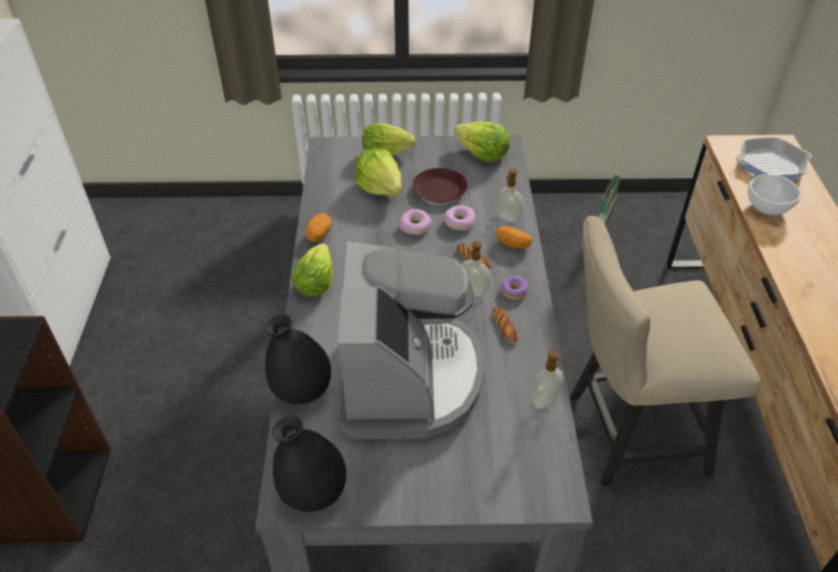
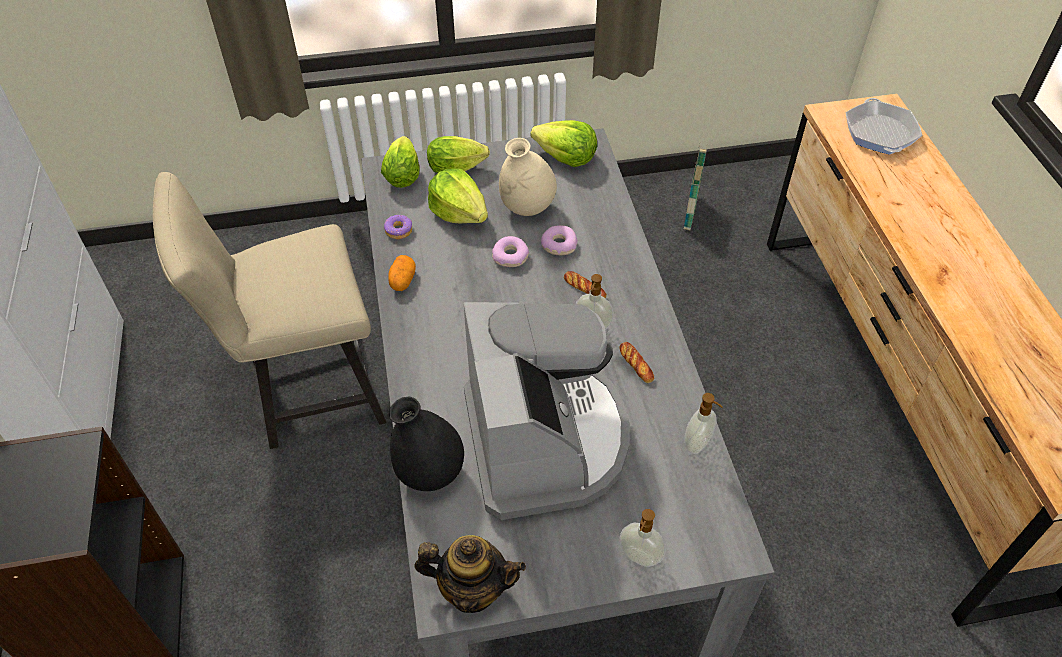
camera: 10 degrees left, 5 degrees up
(313, 493) = (472, 589): black vase -> teapot
(317, 281) = (414, 338): lettuce -> lettuce (403, 173)
(439, 190) = (527, 208): brown plate -> beige vase
(507, 218) = (610, 233): soap dispenser -> soap dispenser (639, 557)
(513, 244) = (624, 264): potato -> none
(514, 291) = (637, 321): donut -> donut (399, 230)
(626, 433) = (757, 447): beige chair -> beige chair (305, 392)
(767, 208) = (885, 185): white bowl -> none
(770, 165) = (880, 133): frying pan -> frying pan turned 75 degrees counterclockwise

